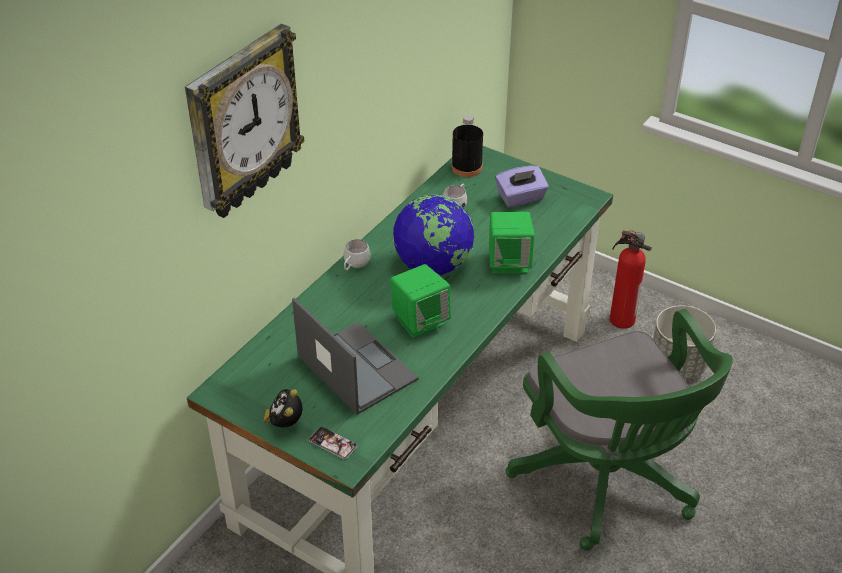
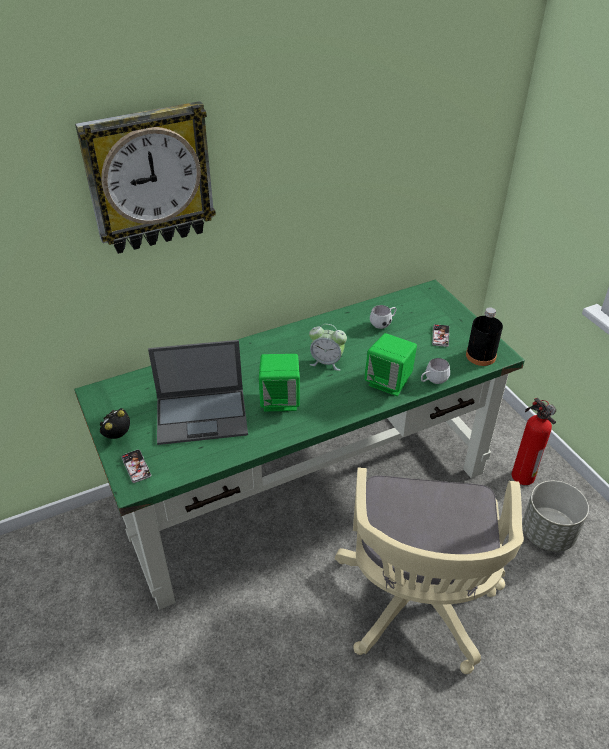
camera: 30 degrees right, 0 degrees up
(354, 266) = (268, 341): white mug -> white mug (433, 381)
(355, 367) = (203, 416): laptop -> laptop turned 90 degrees clockwise
(433, 265) = (327, 362): globe -> alarm clock
(466, 167) = (415, 298): black bottle -> black bottle (480, 356)
(521, 198) = (440, 336): purple tissue box -> phone
(608, 482) = (417, 605): green office chair -> beige office chair

